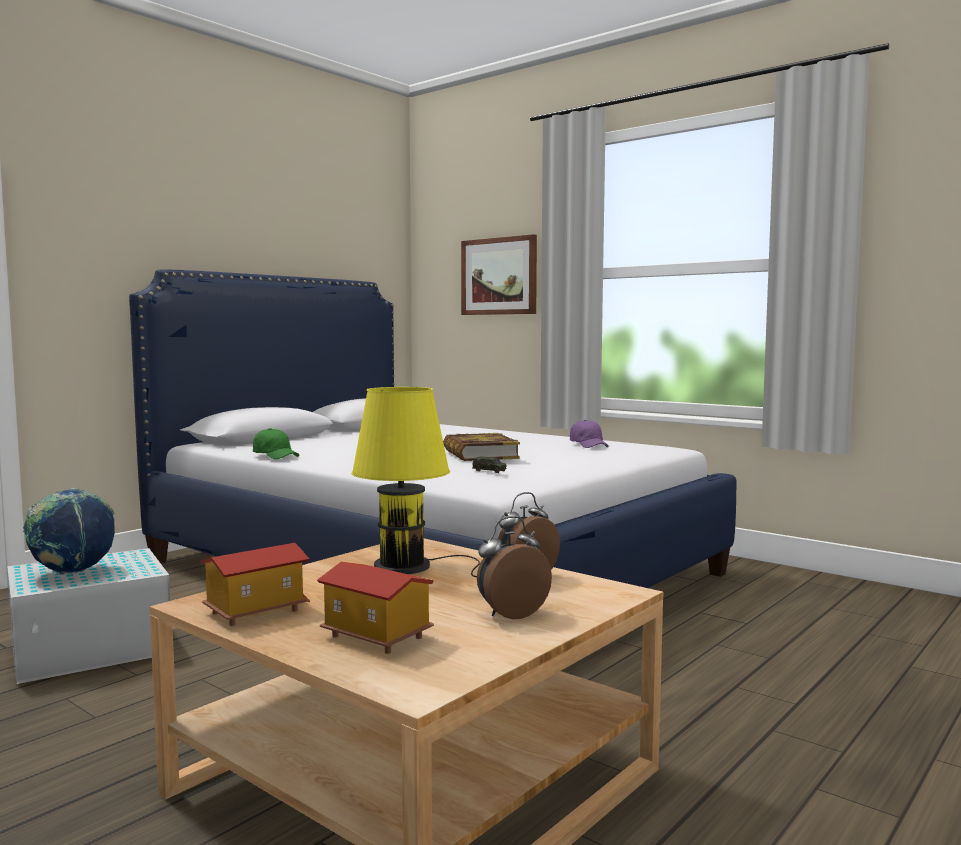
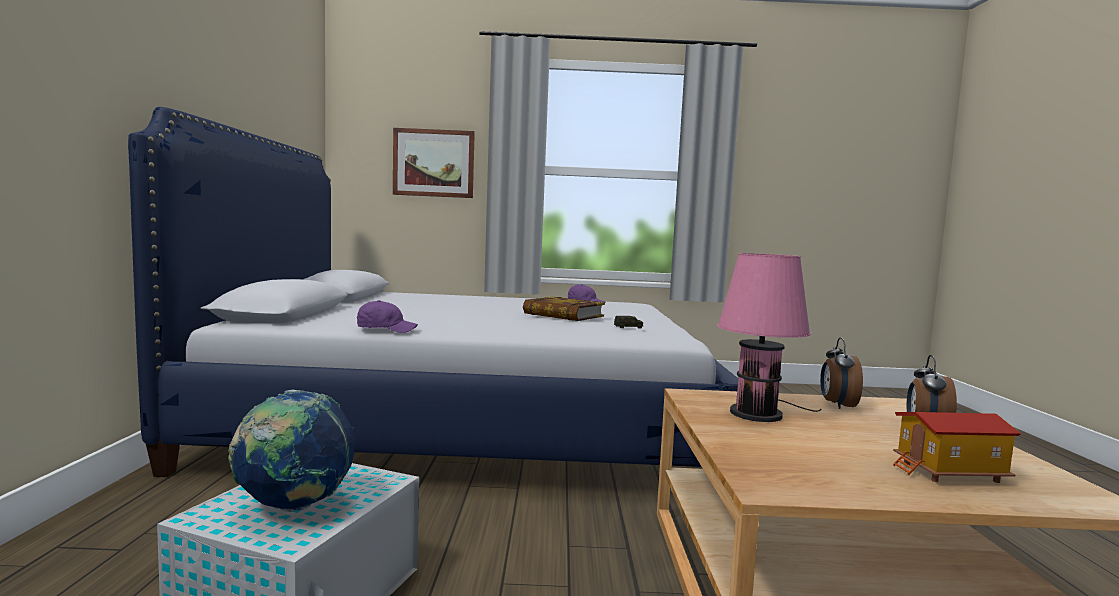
camera: 40 degrees left, 0 degrees up
(256, 611) = (823, 479): toy house -> none
(275, 456) = (386, 329): green cap -> purple cap
(409, 566) = (758, 413): yellow table lamp -> pink table lamp

